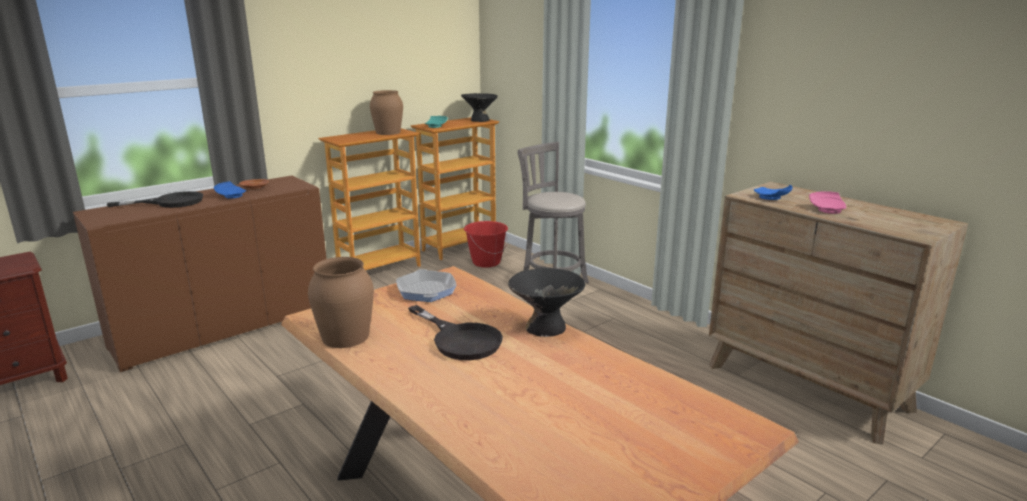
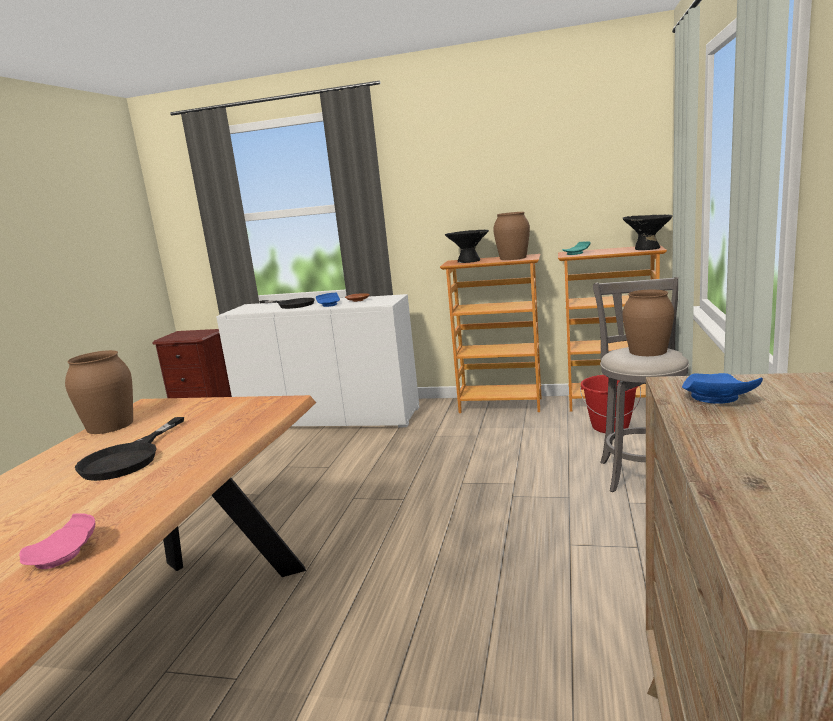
camera: 55 degrees right, 5 degrees down
(224, 327) = (329, 418): brown cabinet -> white cabinet
(426, 291) = (234, 409): frying pan -> none
(545, 328) = (183, 478): black bowl -> black bowl (468, 261)
(556, 195) = (648, 351): none -> brown vase
(828, 209) = (763, 449): pink plate -> pink plate (64, 555)

